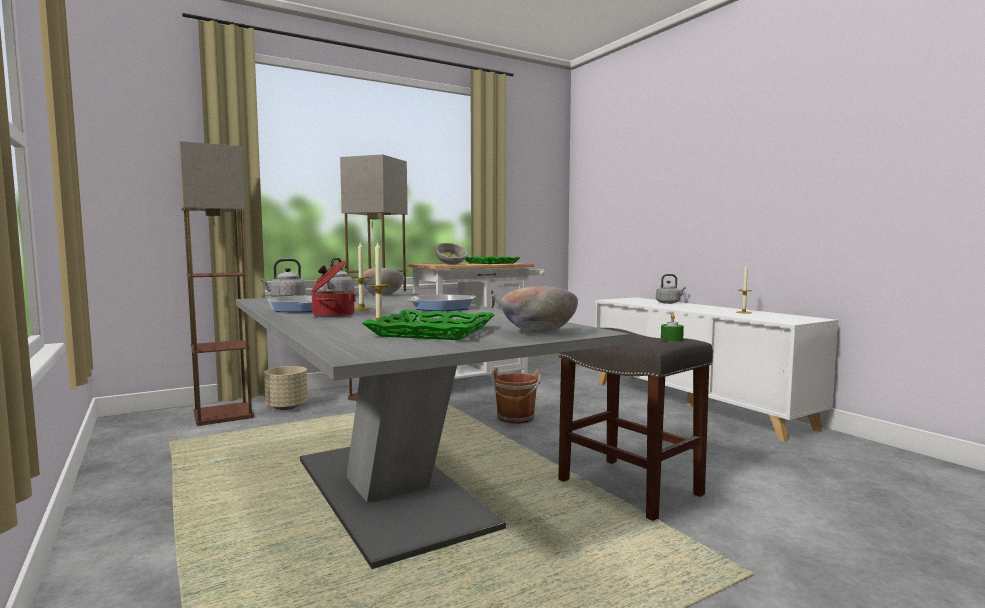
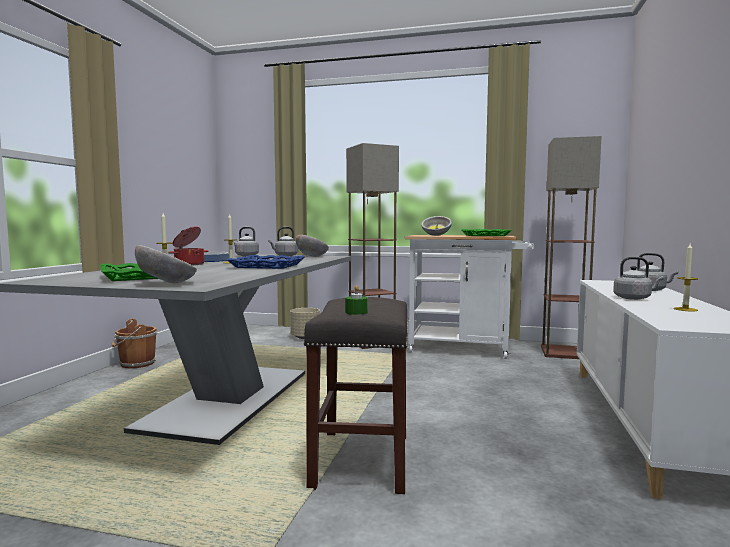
camera: 45 degrees right, 0 degrees up
(224, 415) = (268, 334): floor lamp -> floor lamp (565, 353)
(442, 308) = (268, 266): frying pan -> blue tray
(516, 418) = (420, 382): brown bucket -> brown bucket (136, 364)
(692, 309) = (634, 298): none -> grey kettle

